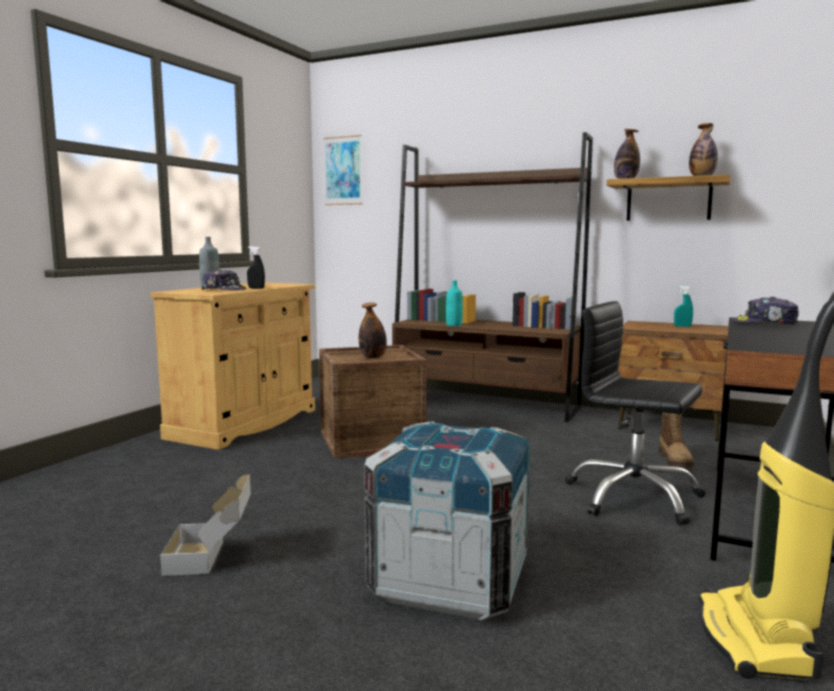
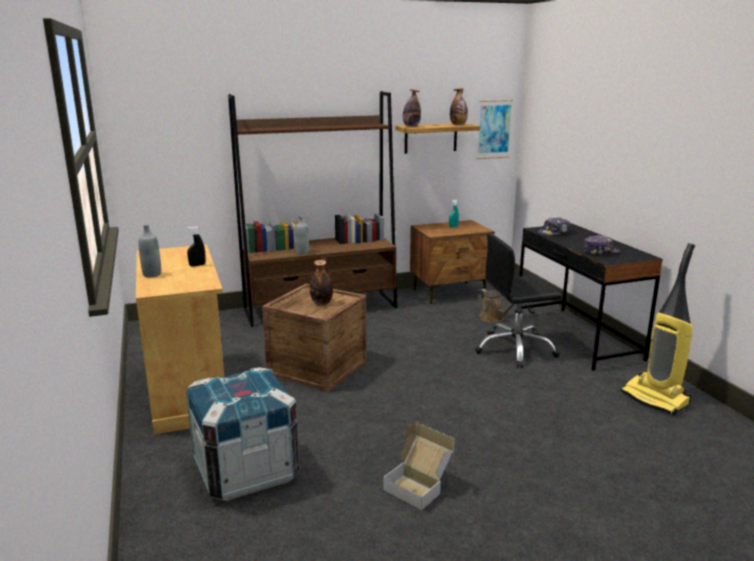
camera: 45 degrees left, 10 degrees up
(224, 290) = (187, 276): cap -> cap (600, 252)
(343, 171) = (140, 112): picture -> picture (494, 129)
(450, 580) = (537, 432): crate -> crate (246, 471)
(454, 325) = (302, 252): turquoise bottle -> grey bottle
(676, 461) = (493, 318): boot -> brown watering can

